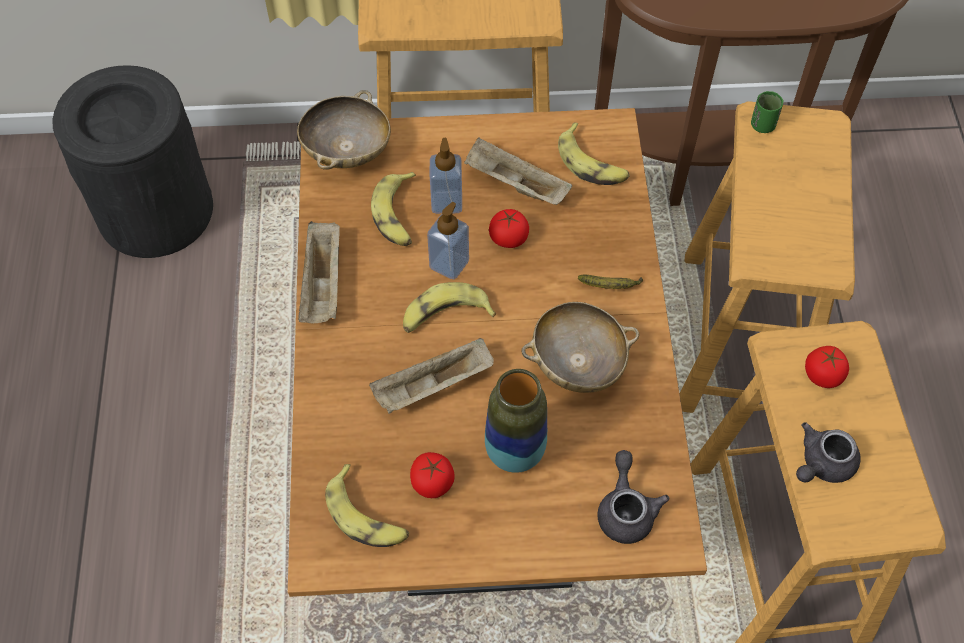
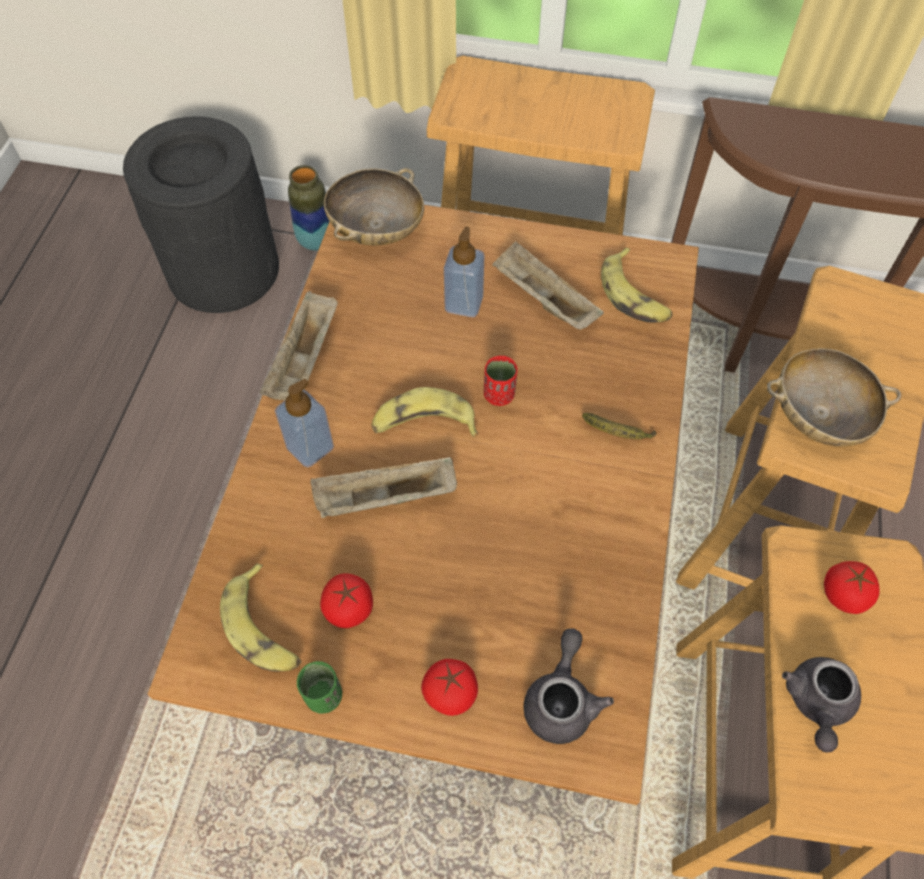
camera: 15 degrees right, 0 degrees up
(397, 215) = (407, 306): banana -> none
(449, 264) = (445, 369): soap dispenser -> soap dispenser (310, 447)
(502, 276) = (499, 395): none -> red cup
(508, 238) = (519, 355): tomato -> tomato (450, 693)
(515, 452) = (452, 596): vase -> vase (316, 241)
(577, 363) = (555, 511): beige bowl -> beige bowl (818, 415)
(762, 125) = (840, 294): green cup -> green cup (323, 696)
(821, 464) = (817, 704): grey teapot -> grey teapot turned 45 degrees counterclockwise

